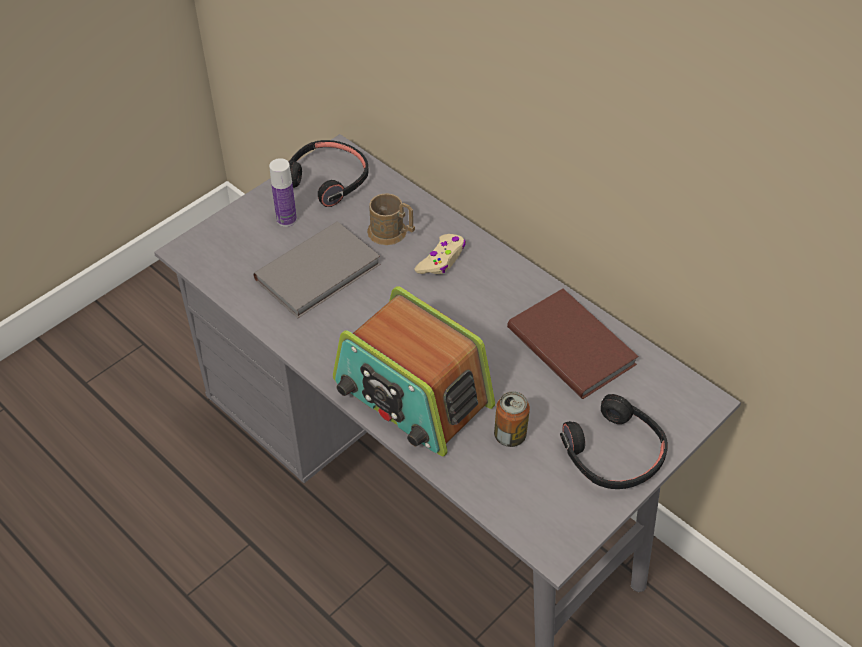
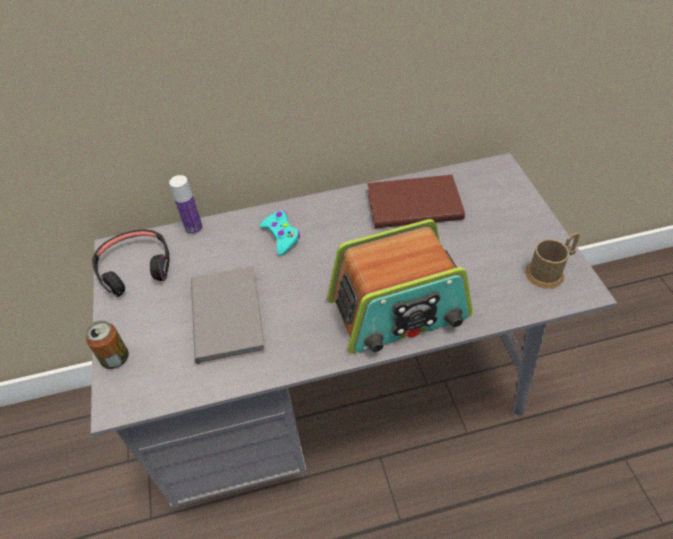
camera: 55 degrees left, 0 degrees up
(286, 219) = (151, 313): bottle -> bottle (194, 228)
(392, 233) = (229, 253): brown mug -> brown mug (549, 272)
(441, 260) = (281, 236): beige game controller -> turquoise game controller
(510, 435) = (472, 270): can -> can (115, 358)
(613, 453) = (518, 225): black headphones -> none

